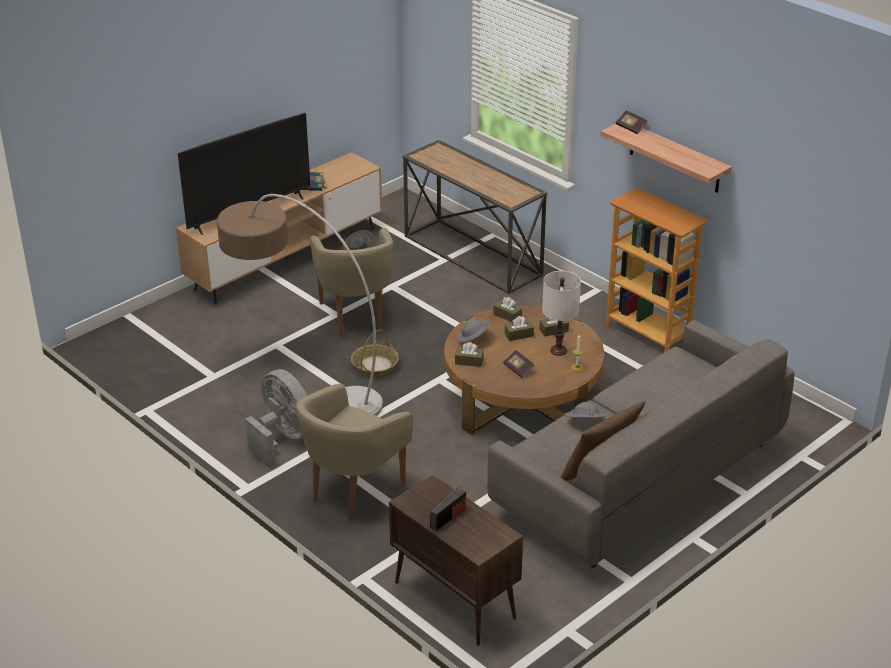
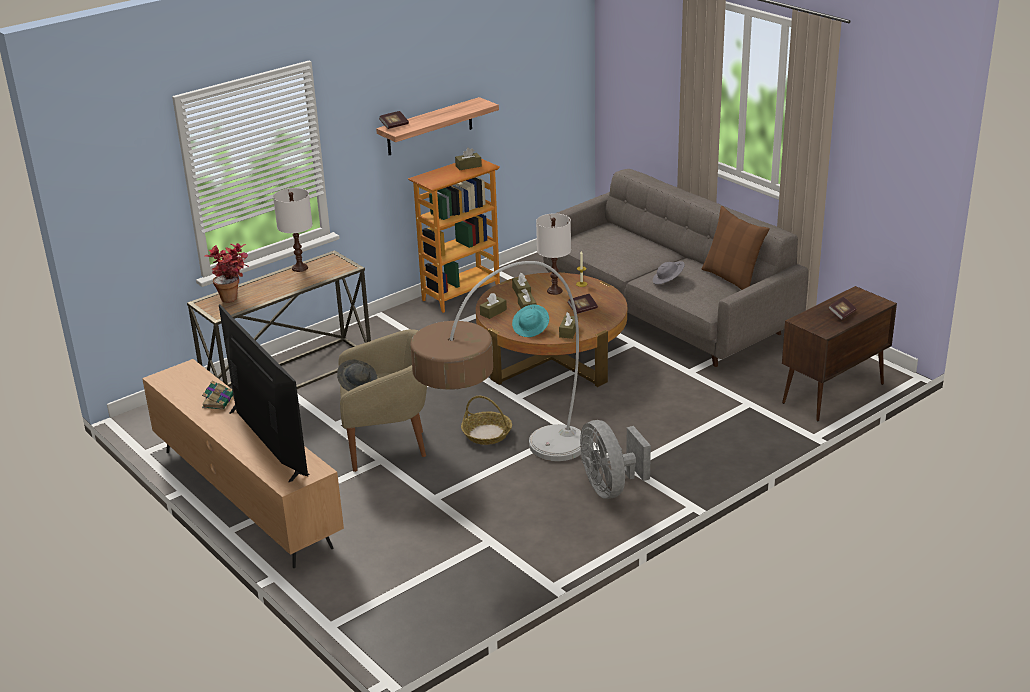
camera: 85 degrees left, 5 degrees down
(283, 438) = (610, 487): grey fan -> grey fan turned 75 degrees counterclockwise
(353, 490) = (693, 444): beige armchair -> none
(448, 158) = (234, 297): none -> potted plant
(448, 518) = (841, 314): radio -> book
(473, 339) = (531, 329): grey hat -> turquoise hat
(506, 180) = (299, 268): none -> white table lamp
(677, 218) = (468, 166): none -> brown tissue box

